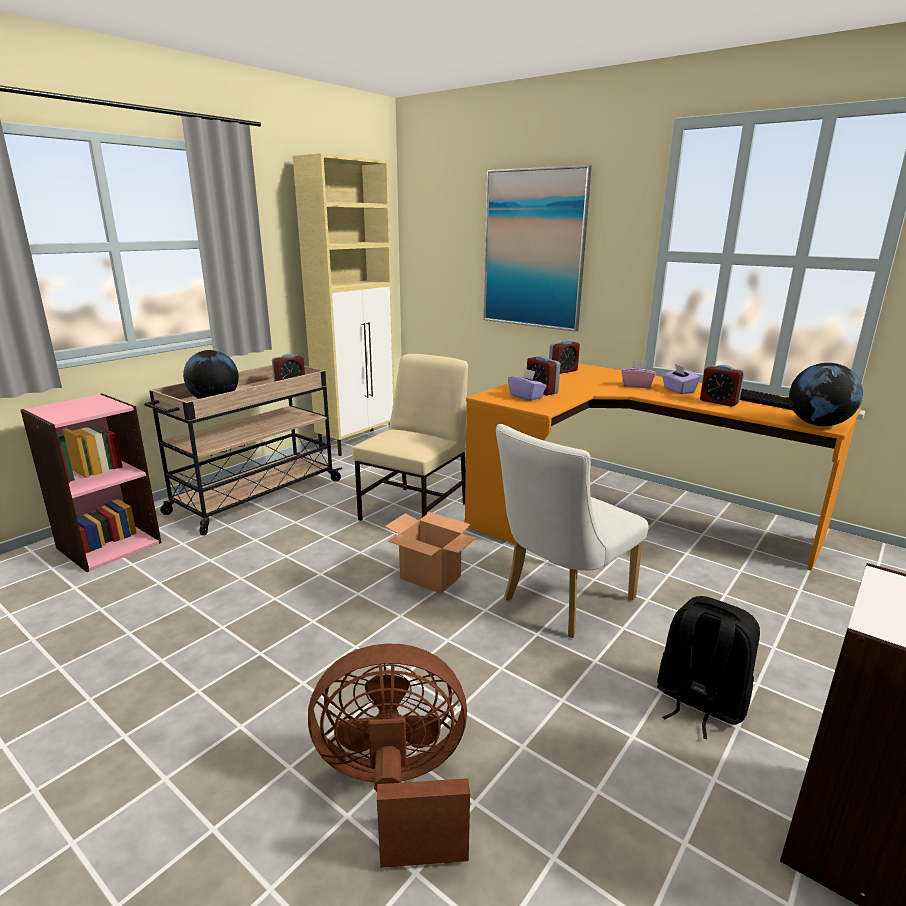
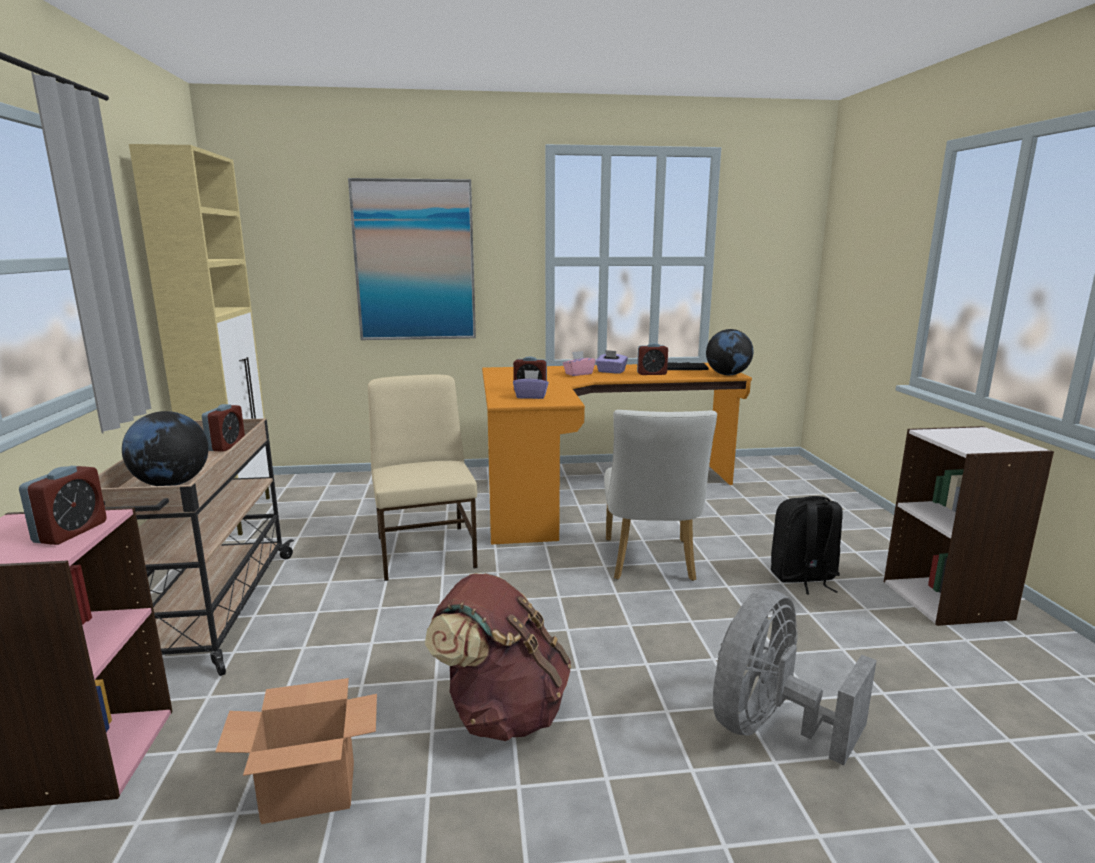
camera: 45 degrees left, 5 degrees down
(267, 642) = (502, 712): none -> brown backpack
(396, 791) = (770, 727): brown fan -> grey fan
(431, 577) = (538, 592): cardboard box -> cardboard box (311, 791)
(562, 371) = (500, 374): alarm clock -> alarm clock (71, 532)

